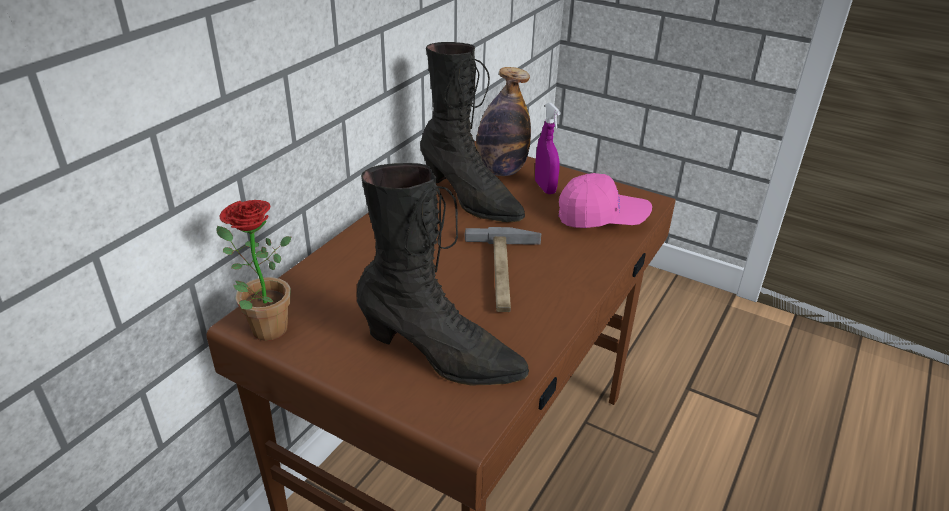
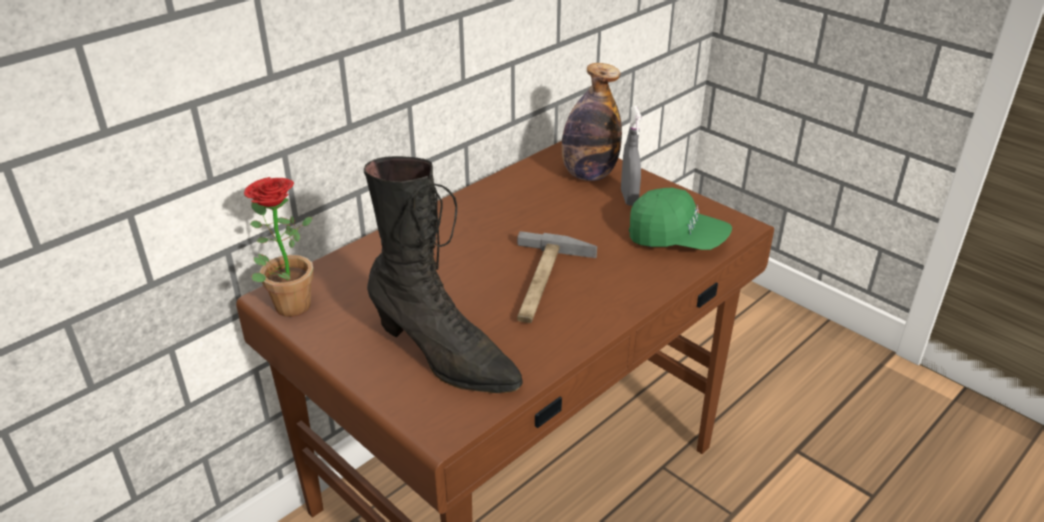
camera: 15 degrees right, 0 degrees up
(470, 199) = (542, 202): black boot -> none
(545, 188) = (629, 198): purple spray bottle -> grey spray bottle
(601, 218) = (676, 239): pink cap -> green cap

